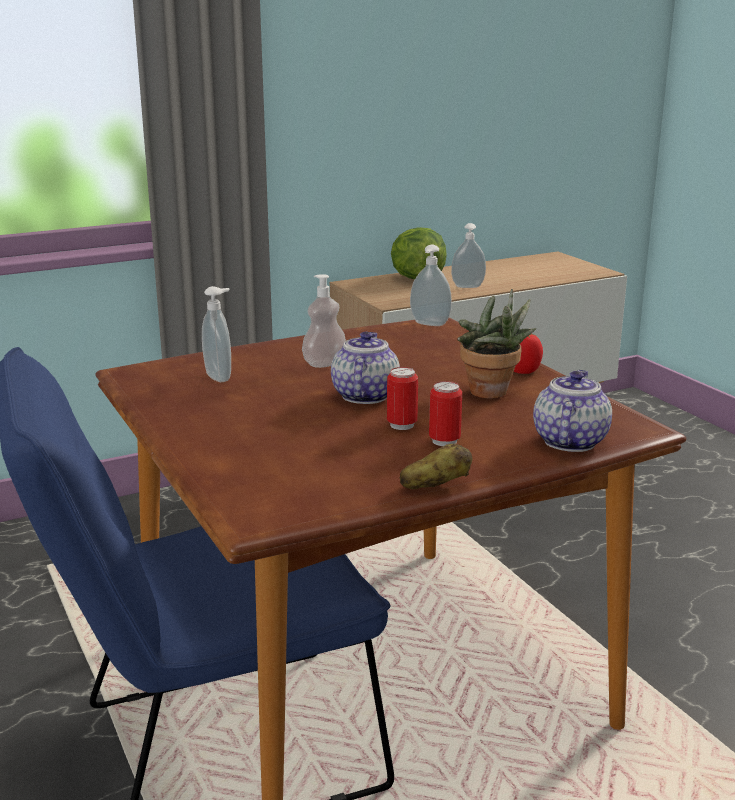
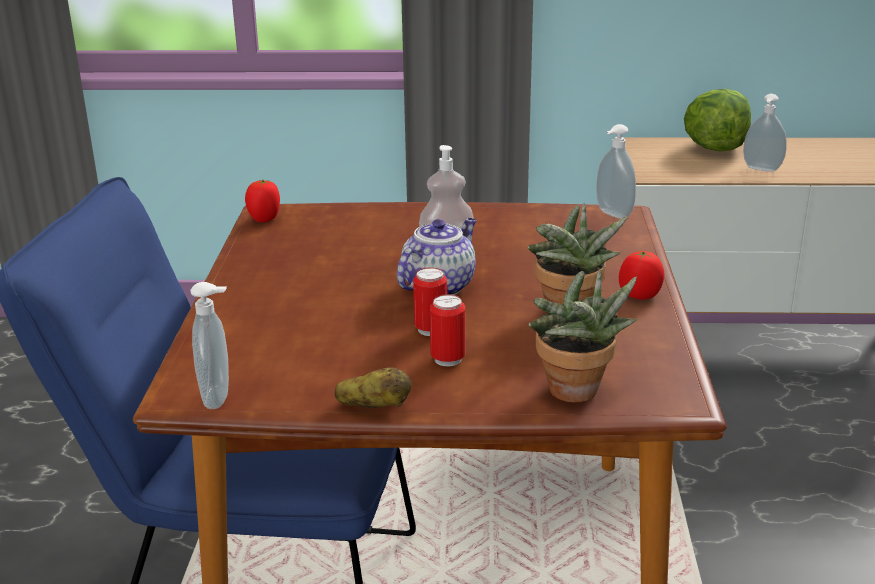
camera: 30 degrees right, 5 degrees up
(135, 377) = (264, 219): none -> tomato
(220, 377) = (334, 235): soap dispenser -> soap dispenser (219, 398)
(569, 441) = (576, 394): teapot -> potted plant

